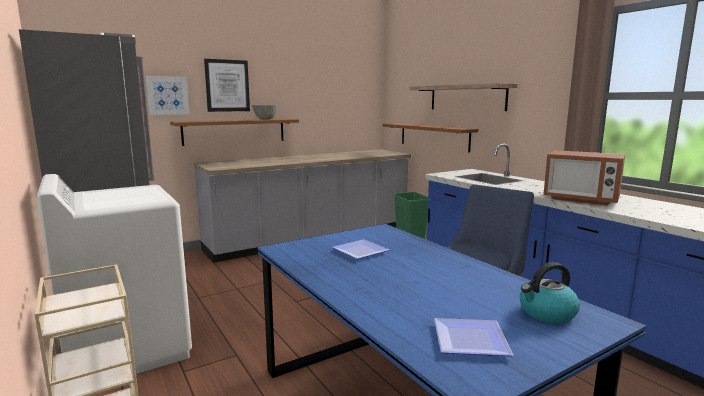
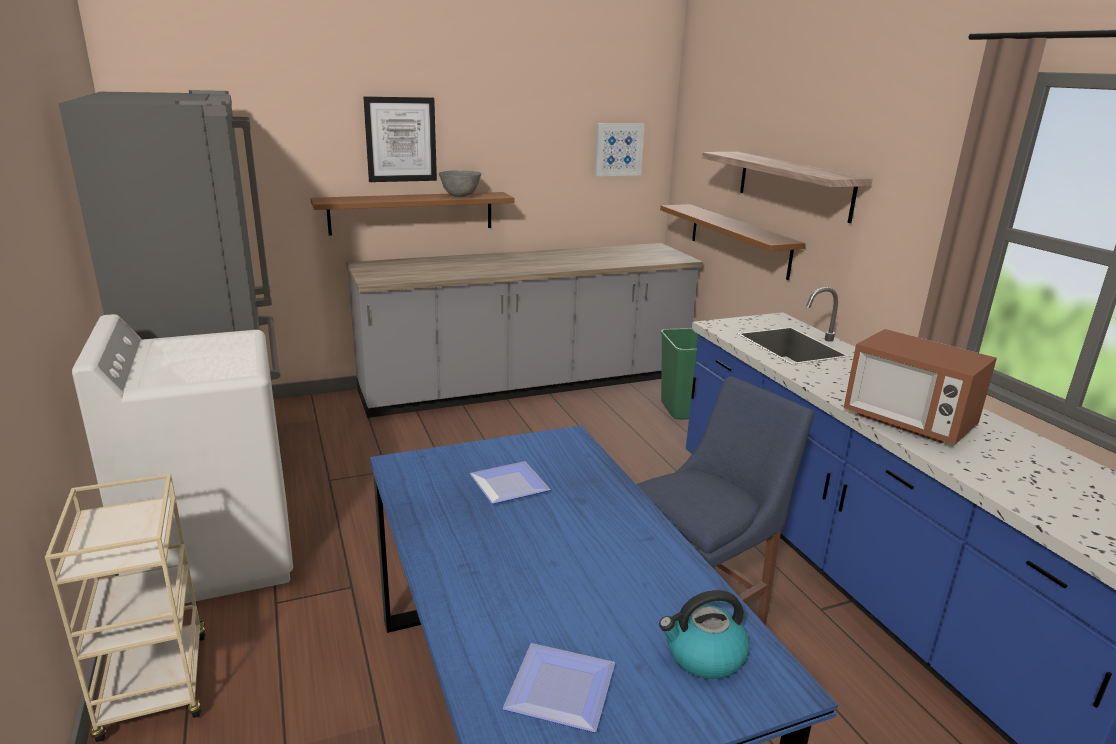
camera: 10 degrees right, 10 degrees up
(168, 95) = (306, 157): picture -> picture (618, 149)

